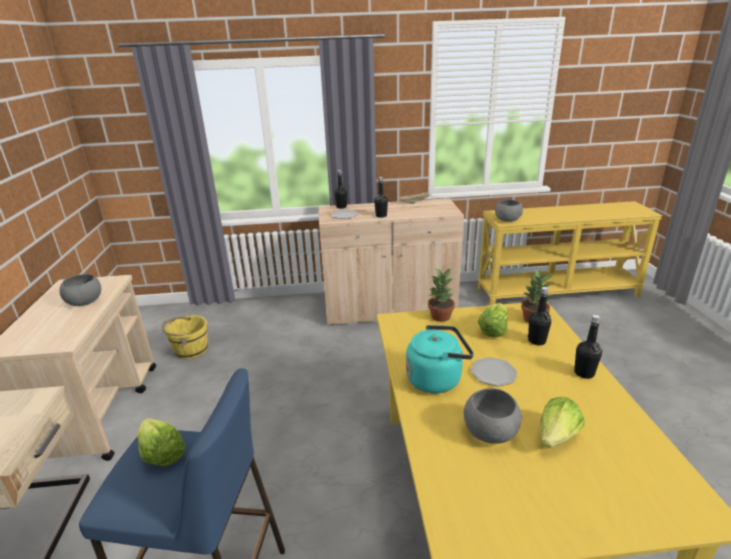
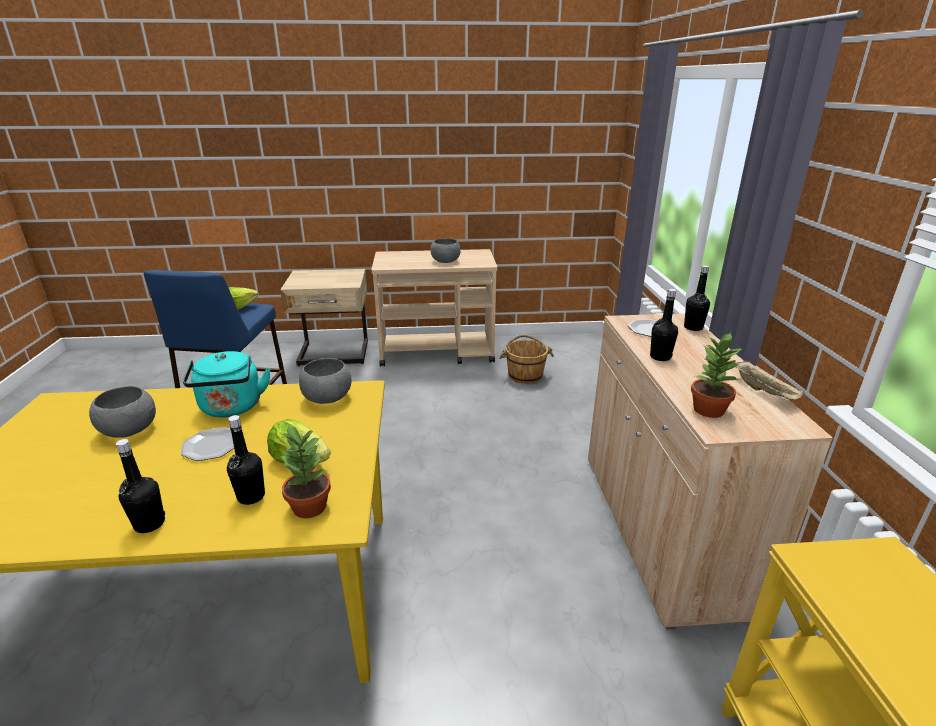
camera: 90 degrees right, 0 degrees up
(190, 349) = (525, 375): yellow bucket -> brown bucket
(441, 317) = (356, 422): potted plant -> potted plant (708, 410)
(508, 220) = (835, 574): grey bowl -> grey bowl (327, 398)
(557, 436) = (80, 470): lettuce -> none

